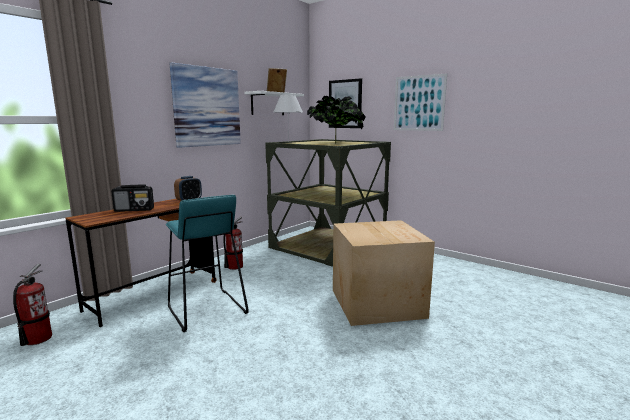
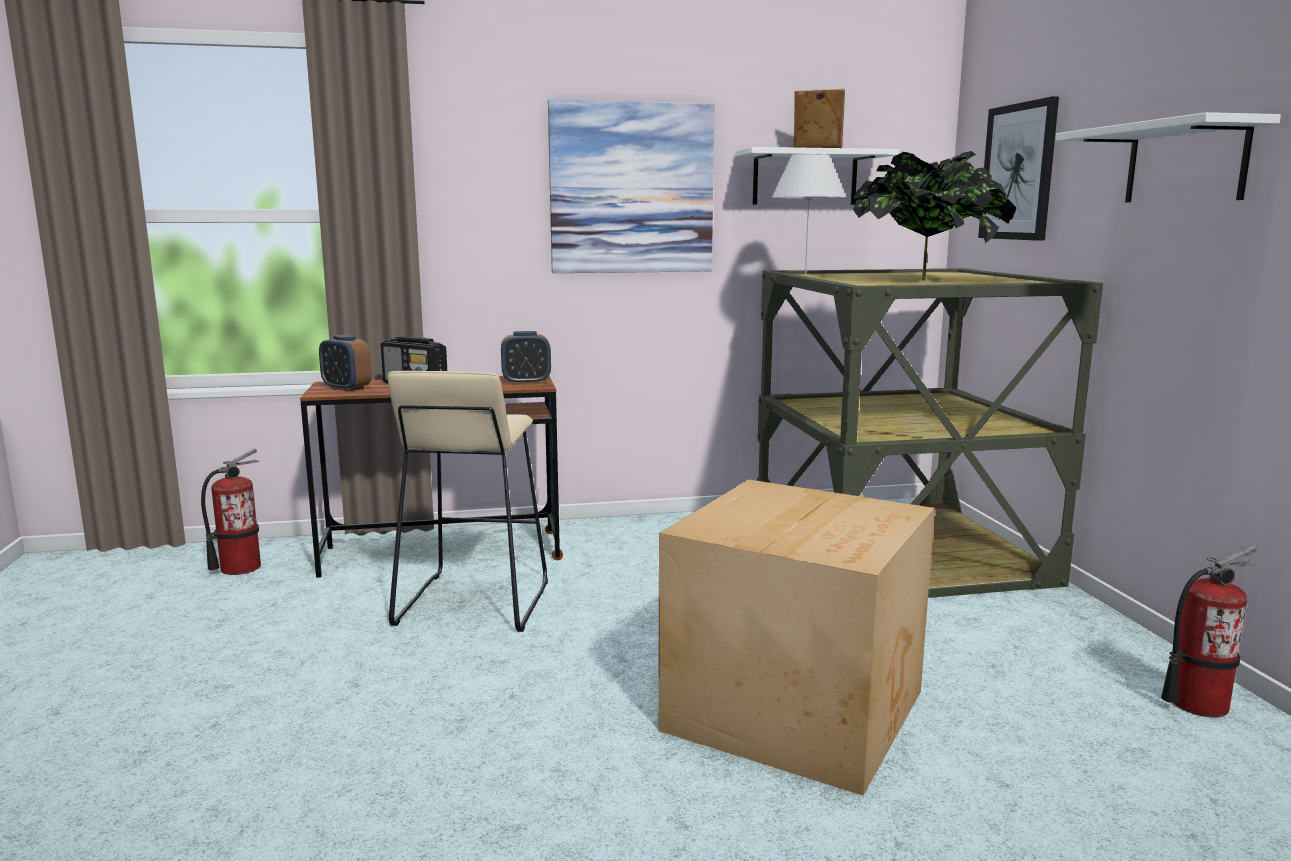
camera: 40 degrees right, 0 degrees up
(100, 217) = (346, 388): none -> alarm clock
(206, 310) = (472, 603): turquoise stool -> beige stool
(234, 266) = (634, 542): fire extinguisher -> fire extinguisher (1197, 703)
(419, 103) = (1185, 163): picture -> white shelf

